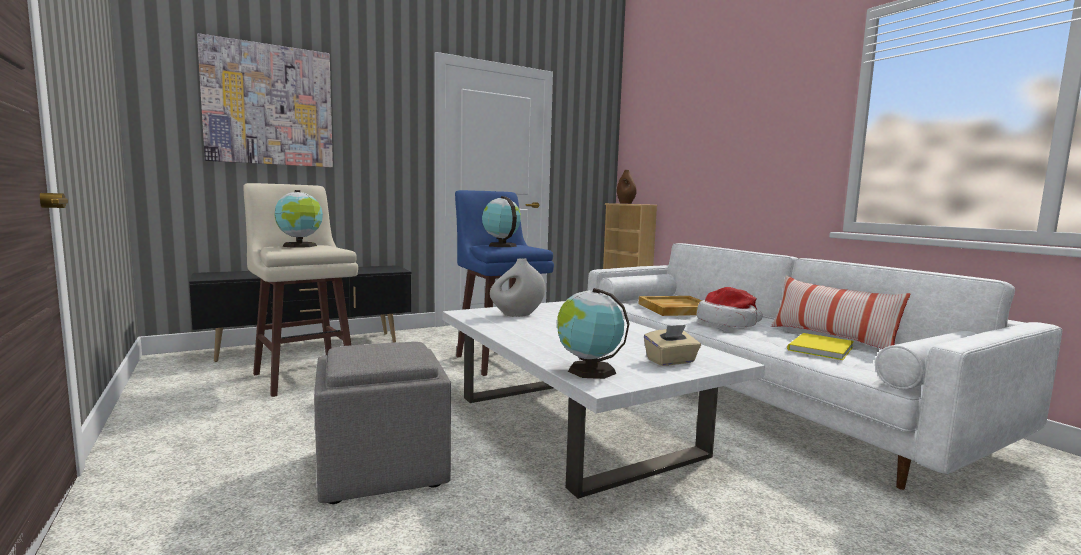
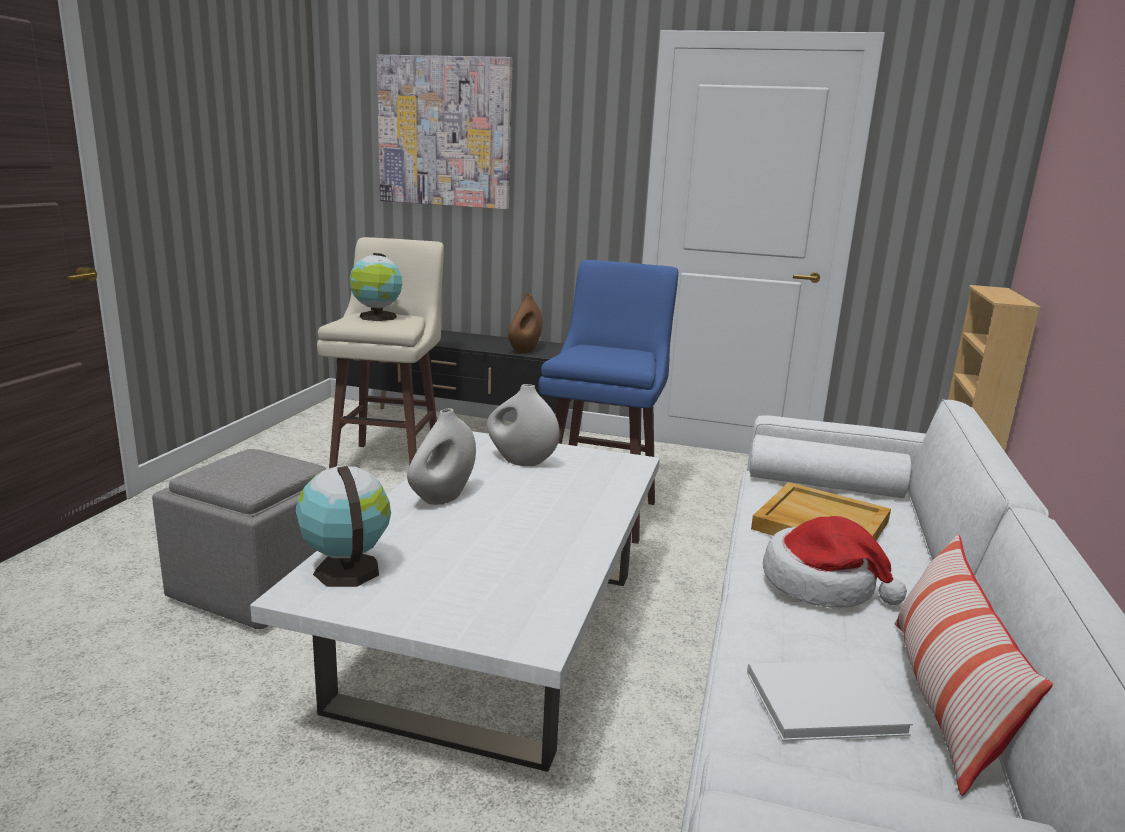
camera: 45 degrees right, 10 degrees up
(501, 245) = (595, 352): globe -> none
(531, 335) = (443, 498): none -> white vase
(625, 203) = (998, 292): brown vase -> brown vase (524, 350)
(671, 361) = (462, 602): beige tissue box -> none
(818, 348) = (819, 700): yellow book -> white book

